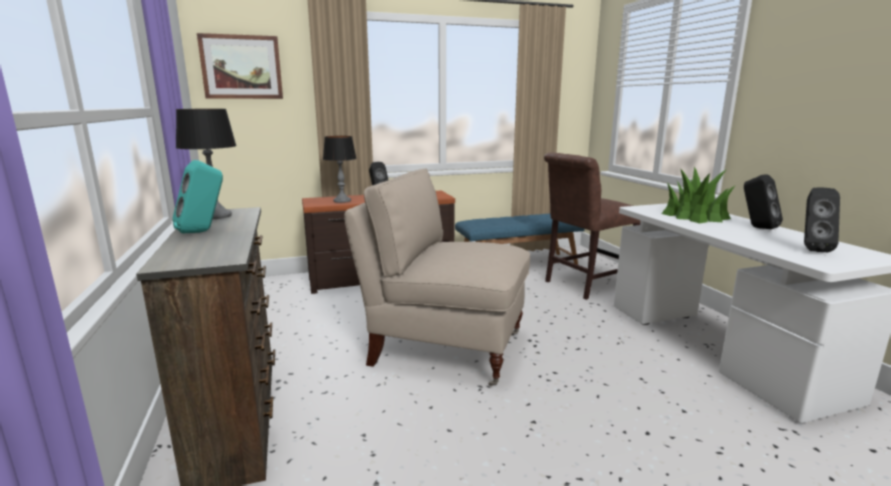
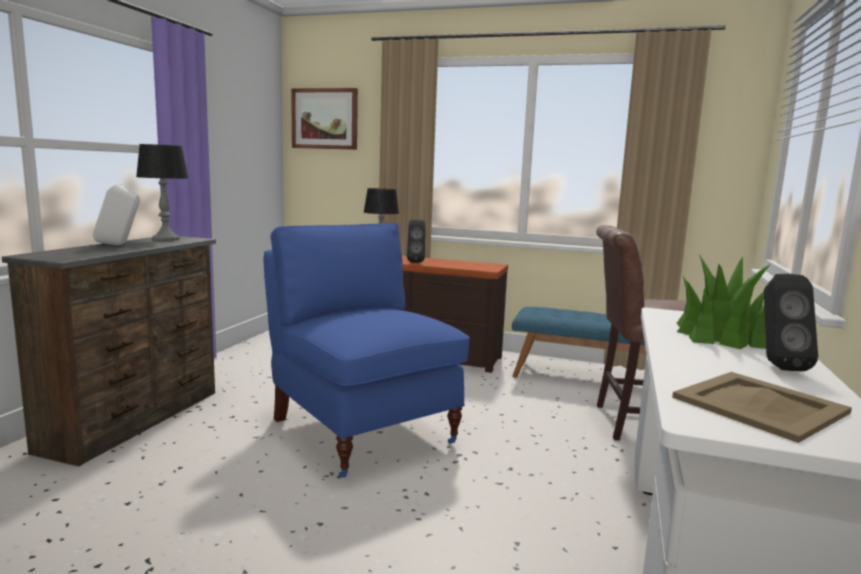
camera: 35 degrees right, 5 degrees down
(203, 231) = (119, 245): turquoise speaker -> white speaker
(444, 348) = (361, 430): beige chair -> blue chair
(811, 249) = (761, 405): black speaker -> beige tray

